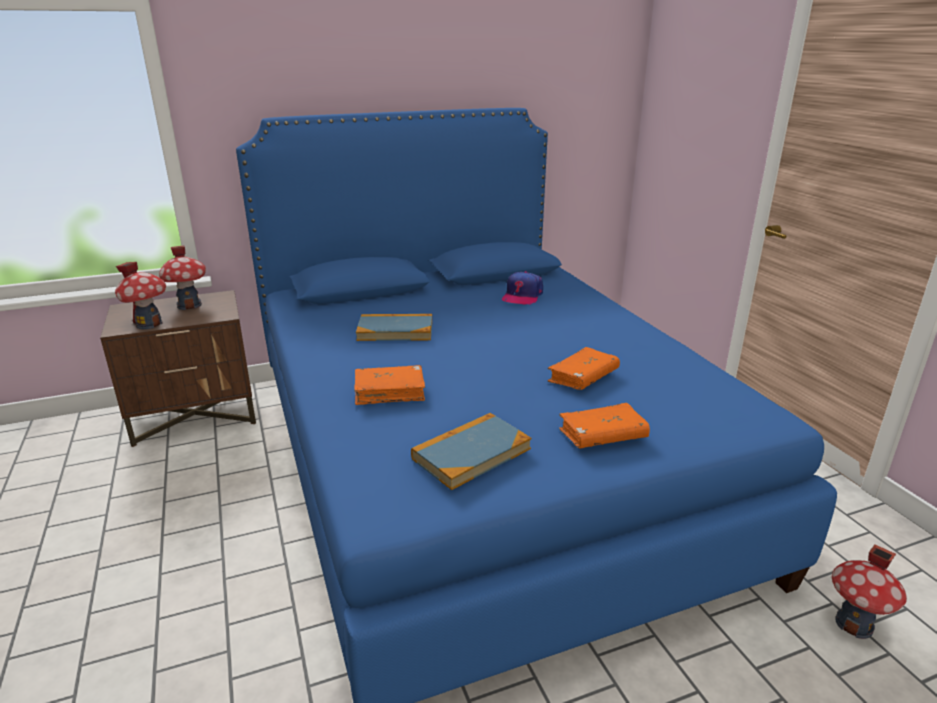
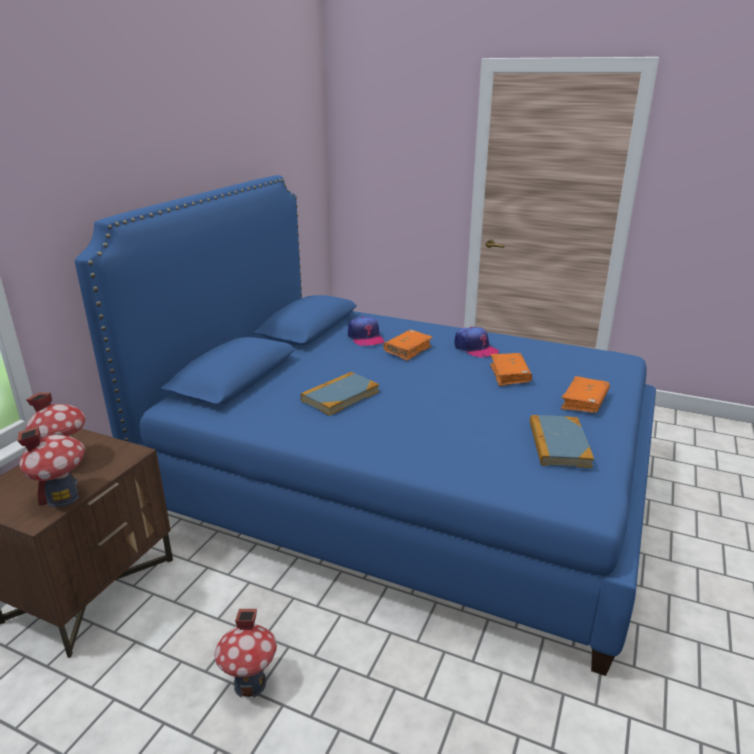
camera: 45 degrees left, 0 degrees up
(389, 392) = (436, 436): orange book -> orange book (408, 350)
(605, 341) = (475, 348): none -> cap
(854, 624) = (671, 460): toy house -> toy house (250, 684)

